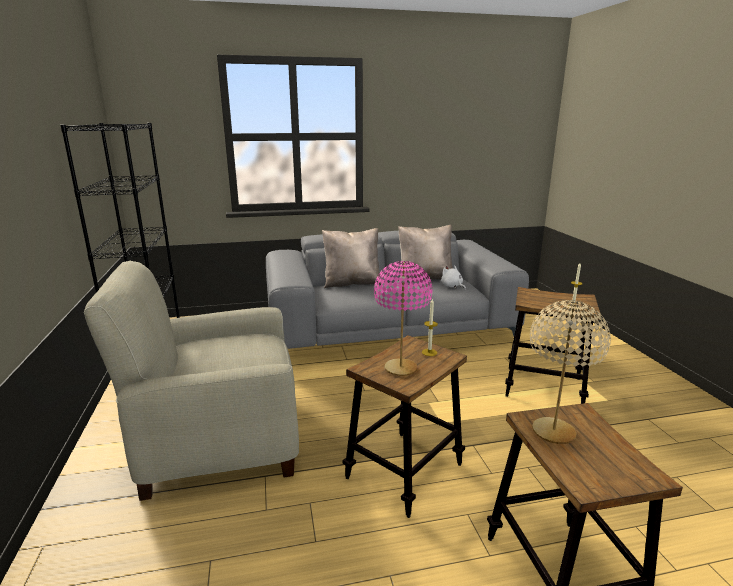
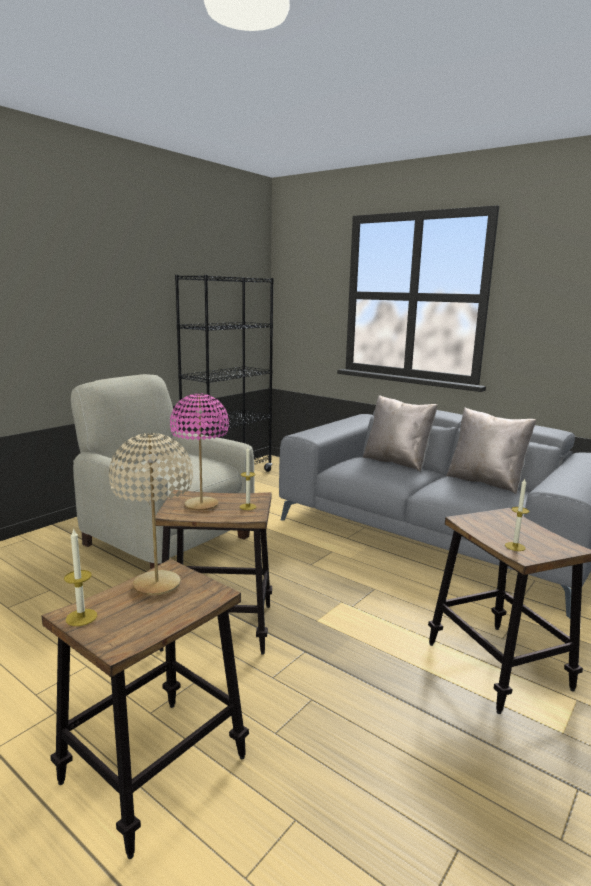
camera: 50 degrees right, 5 degrees down
(452, 286) = (494, 497): white plush toy -> none
(597, 482) = (81, 617): none -> candle

